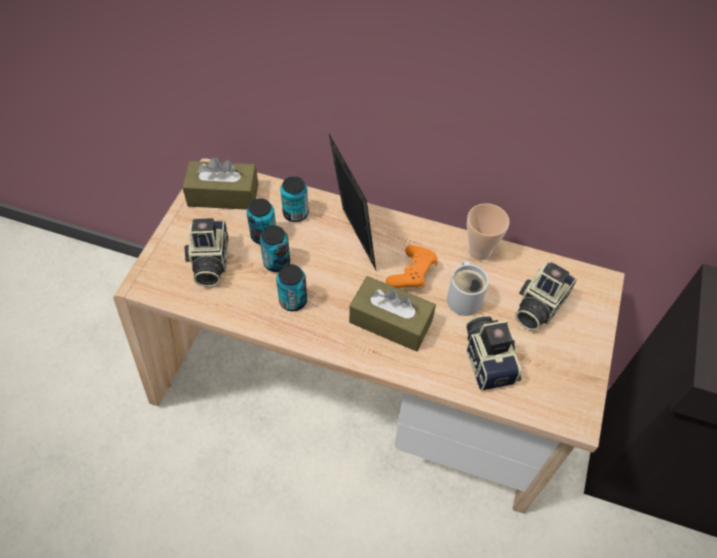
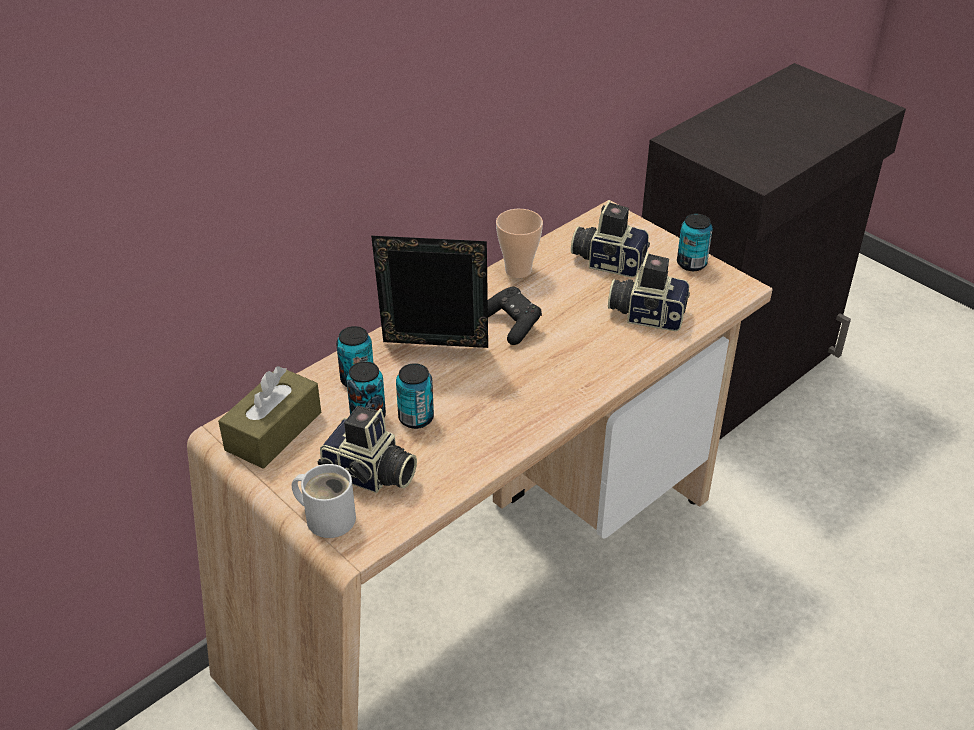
camera: 60 degrees left, 15 degrees down
(293, 301) = (479, 422): can -> can (691, 264)
(390, 321) = (559, 360): brown tissue box -> none
(412, 274) = (512, 324): orange game controller -> black game controller
(465, 297) = (566, 301): white mug -> white mug (327, 516)
(538, 306) = (608, 261): camera -> camera turned 135 degrees clockwise

